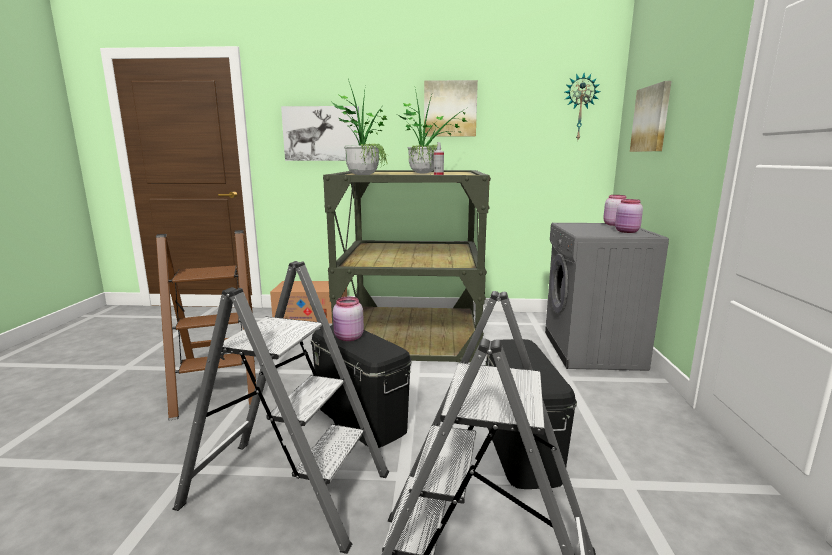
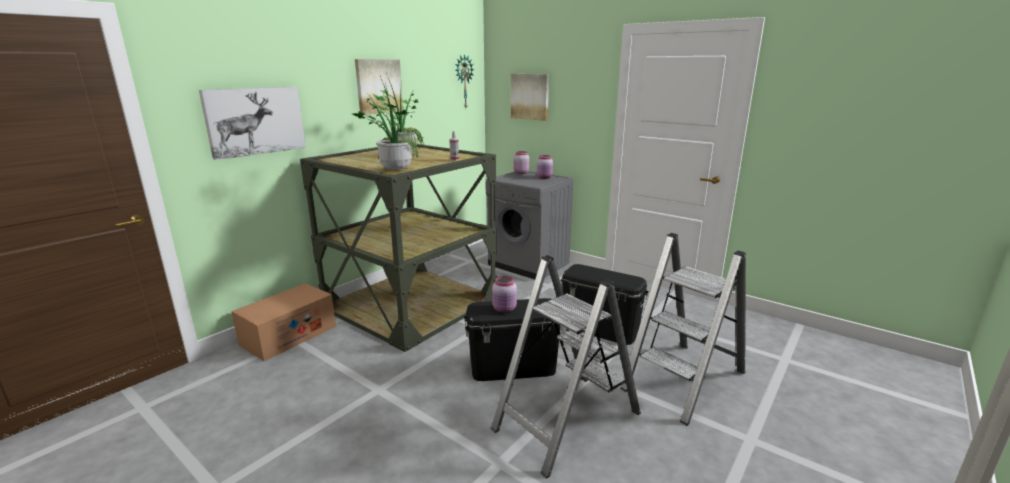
camera: 55 degrees left, 5 degrees up
(219, 380) = (359, 422): brown step ladder -> none

